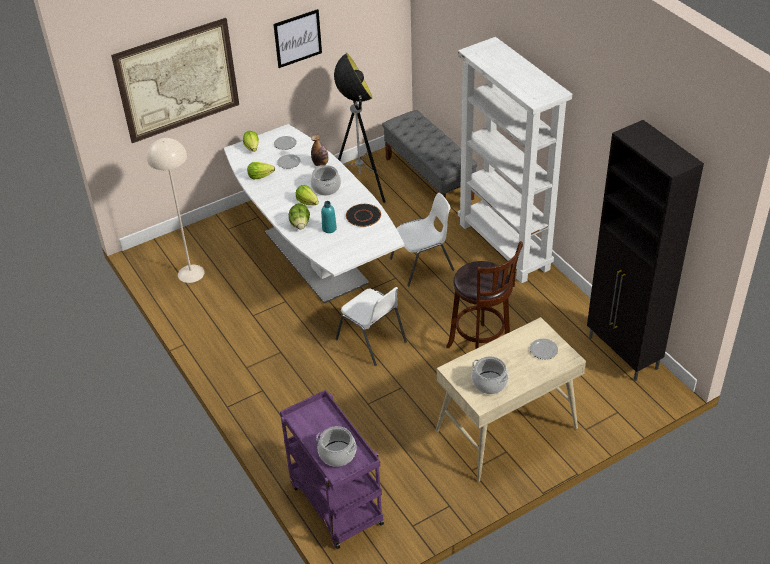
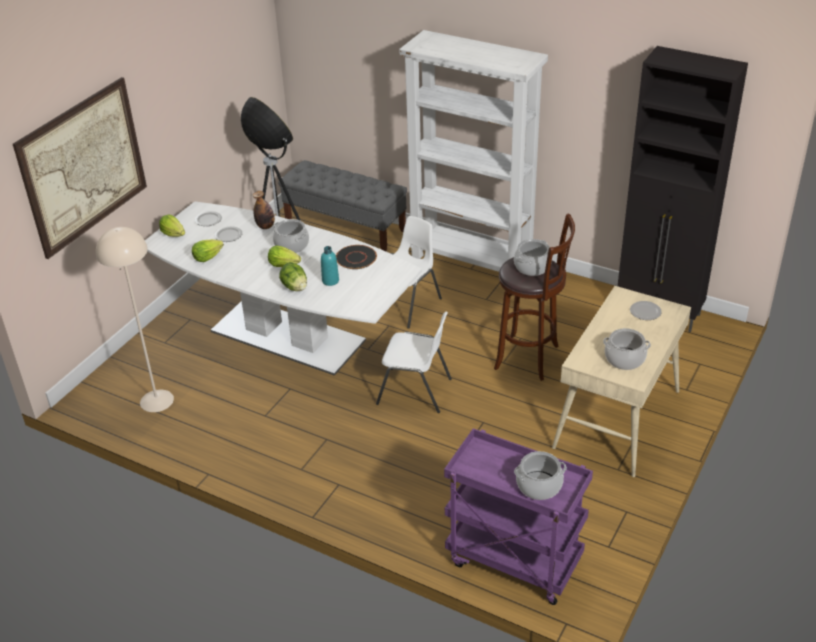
camera: 30 degrees left, 5 degrees down
(297, 38) = (189, 94): picture -> none
(483, 275) = (532, 267): none -> cooking pot

